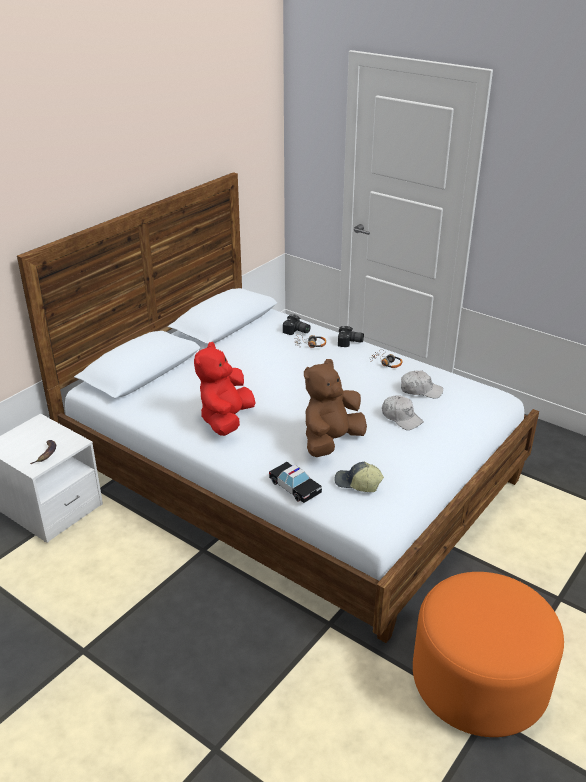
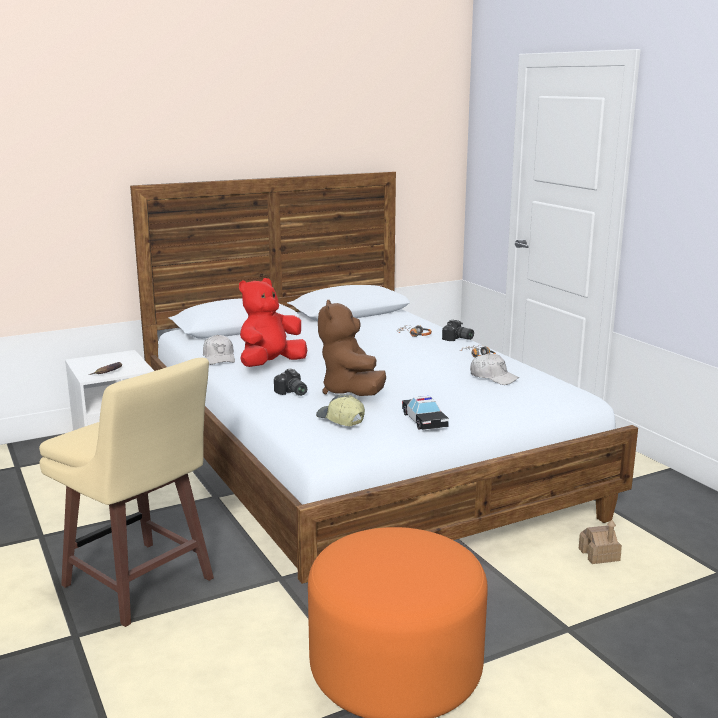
camera: 25 degrees right, 15 degrees down
(222, 673) = (140, 584): none -> beige stool
(295, 487) = (277, 413): toy car -> toy car (424, 420)
(296, 332) = (411, 326): camera -> camera (291, 393)
(331, 442) = (351, 392): brown plush toy -> brown plush toy turned 75 degrees counterclockwise
(401, 418) = (447, 391): white cap -> white cap (219, 358)
(532, 518) = (599, 555): none -> toy house

